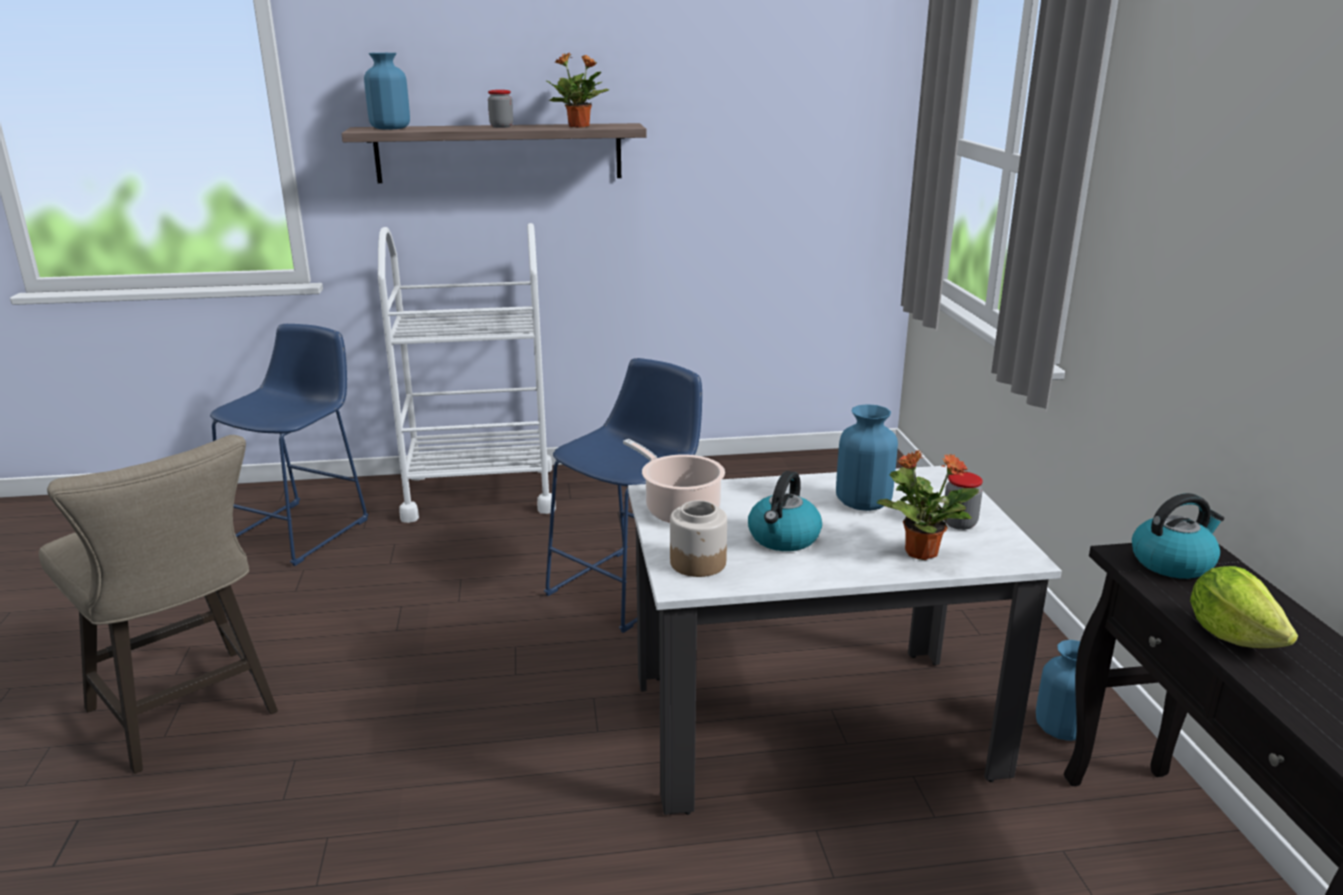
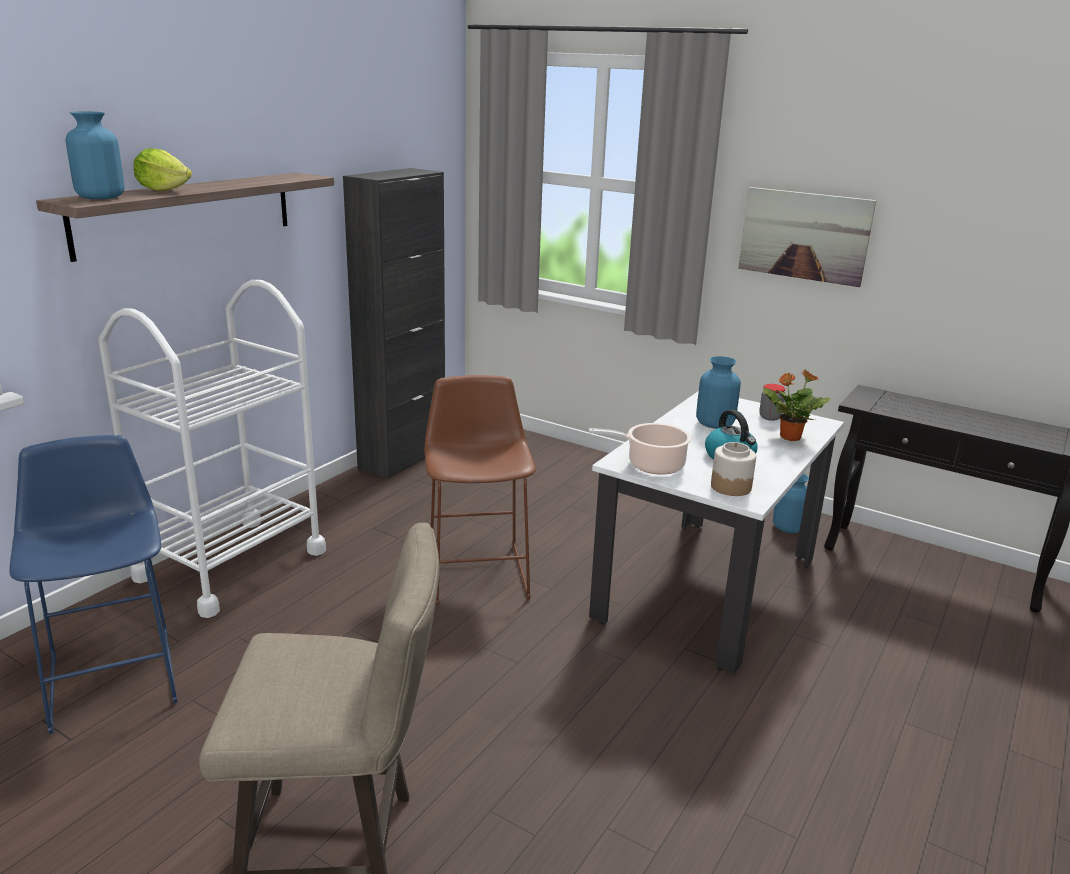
camera: 50 degrees left, 0 degrees up
(501, 126) = (204, 186): jar -> none
(579, 126) = (274, 180): potted plant -> none
(630, 586) = (478, 570): blue stool -> brown stool
(751, 465) = (402, 458): none -> black cabinet
(1172, 562) = (873, 400): kettle -> none
(1189, 264) = (804, 235): none -> picture
(1232, 635) = (945, 420): lettuce -> lettuce (163, 190)

